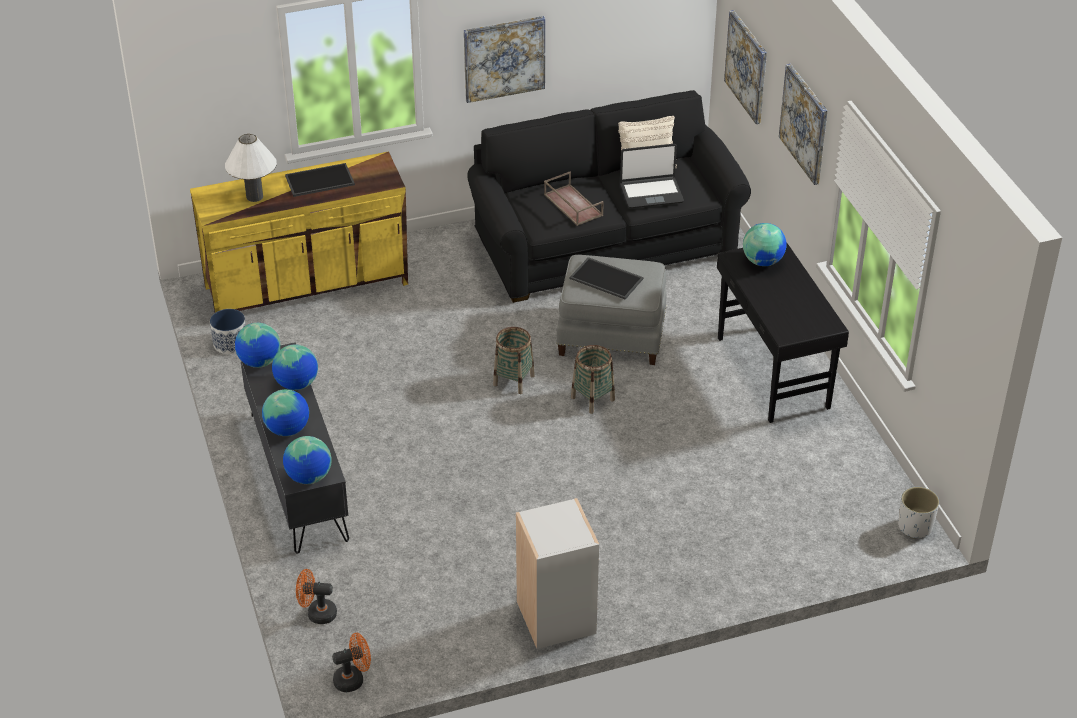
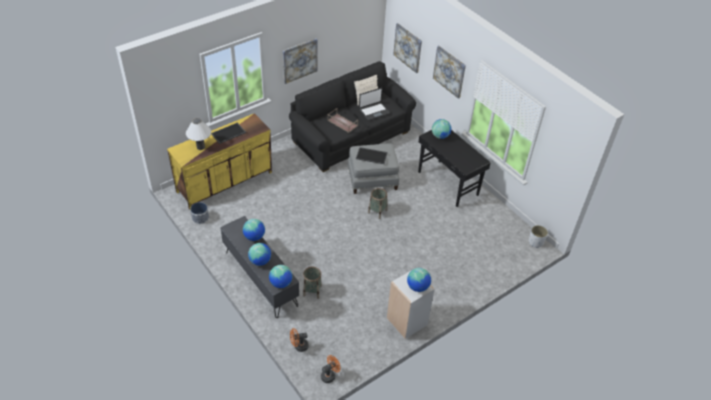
camera: 20 degrees left, 5 degrees up
(259, 362) = (232, 229): globe -> globe (418, 287)
(513, 380) = (339, 209): basket -> basket (312, 291)

